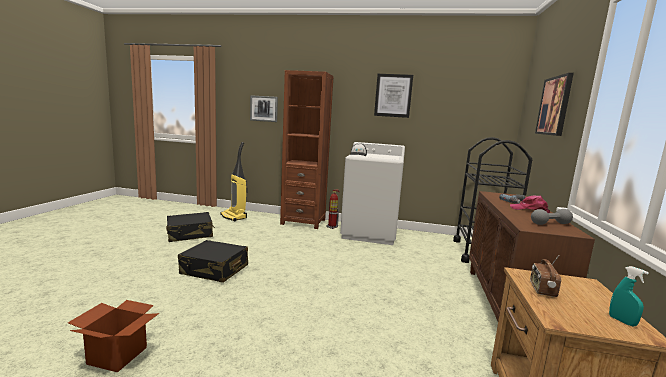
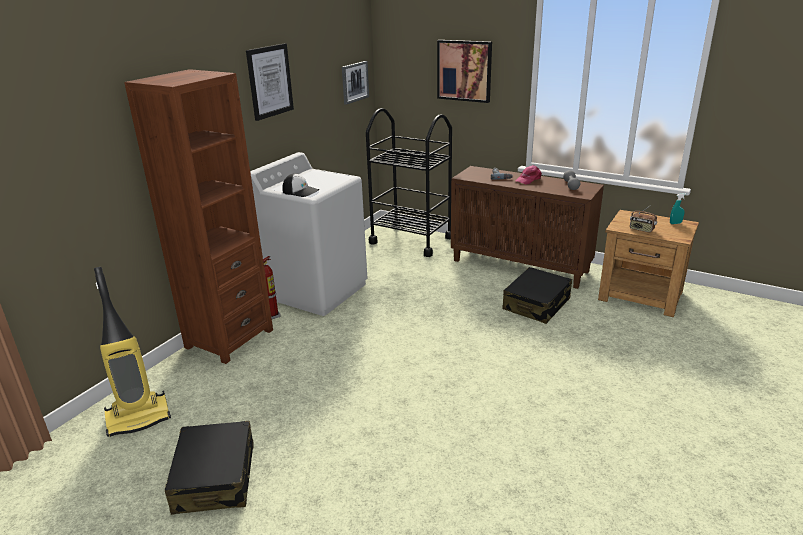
camera: 70 degrees left, 15 degrees up
(117, 356) = (597, 509): cardboard box -> none
(214, 270) = (396, 440): black suitcase -> black suitcase (536, 304)
(264, 108) = (76, 175): picture -> picture (354, 82)

